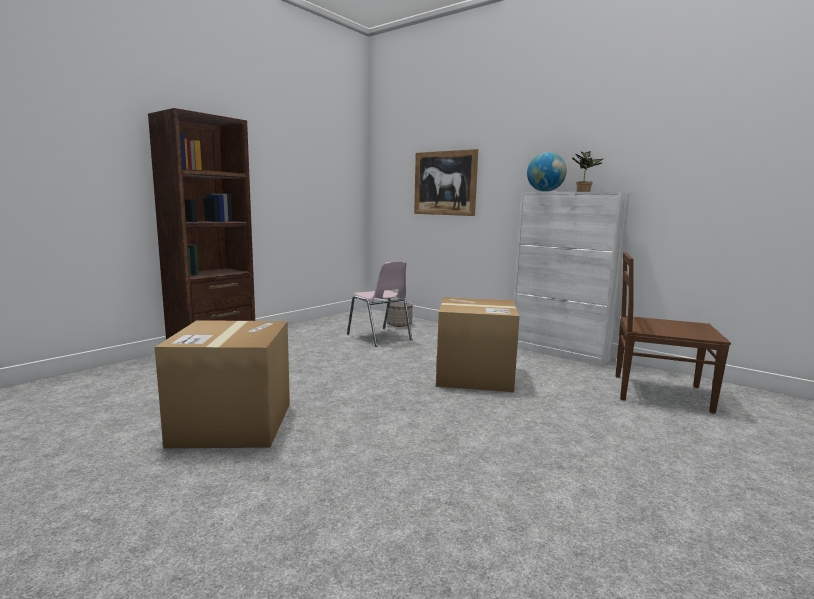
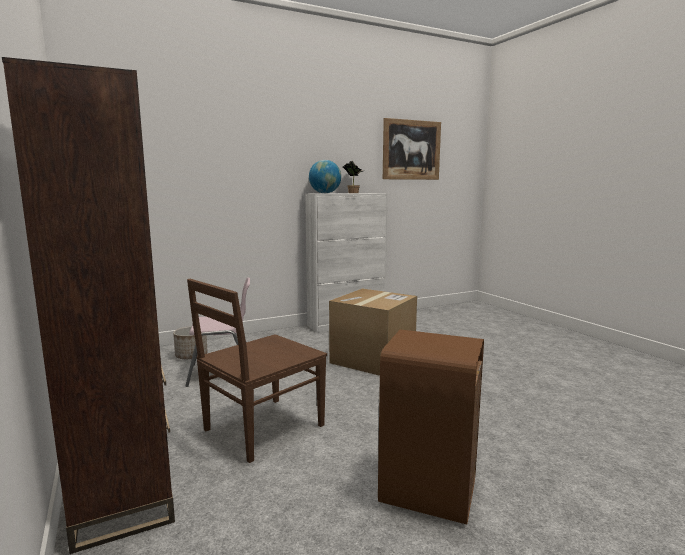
camera: 65 degrees left, 0 degrees up
(233, 424) = (429, 492): cardboard box -> brown trash can
(445, 183) = (202, 184): picture -> picture (411, 150)
(657, 392) = (436, 323): brown chair -> brown chair (261, 428)

